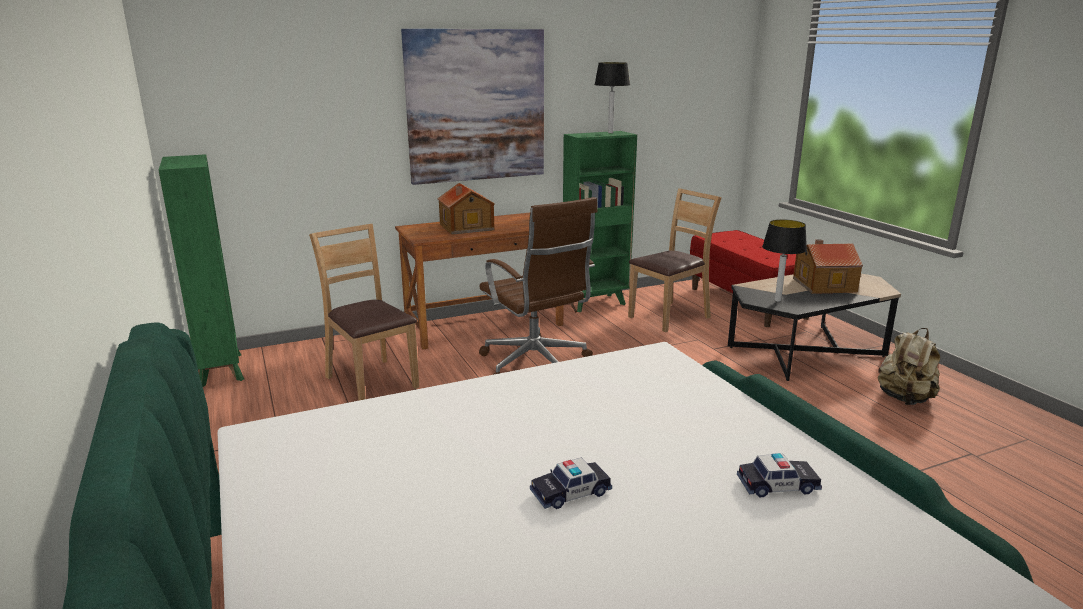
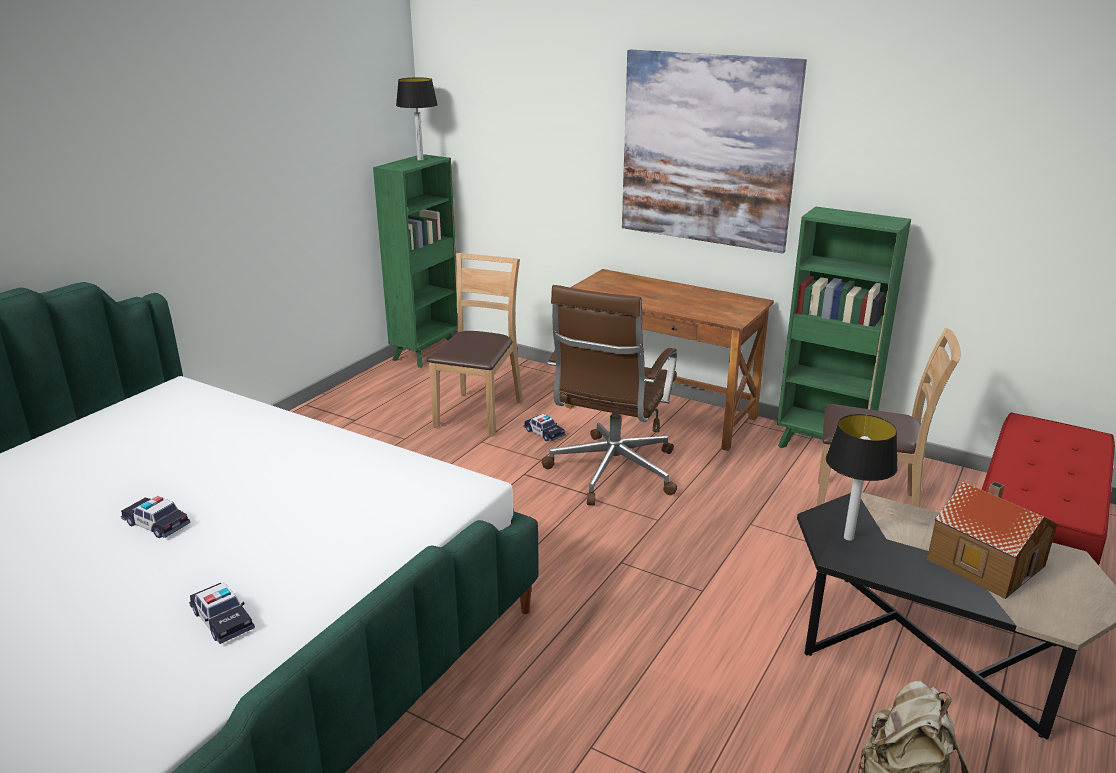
camera: 55 degrees right, 5 degrees up
(446, 368) = (544, 433): none -> toy car
(465, 227) = (649, 292): toy house -> none
(610, 132) = (877, 218): table lamp -> table lamp (420, 159)

